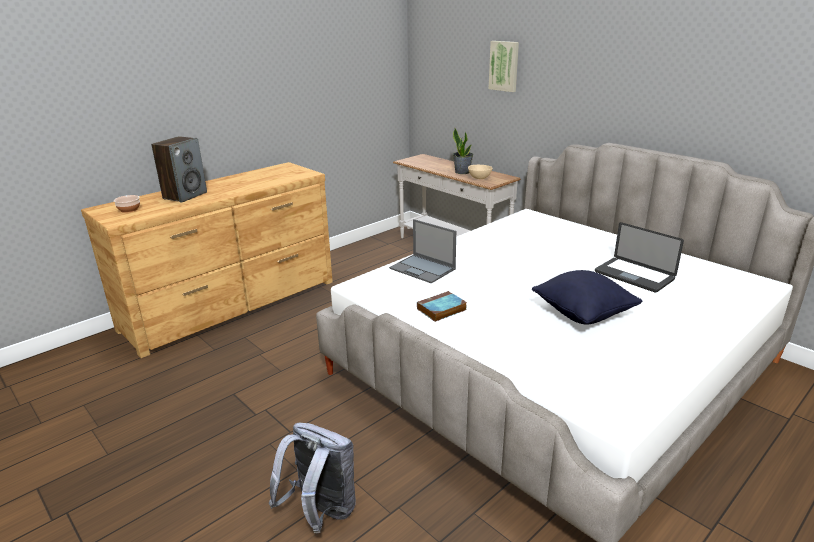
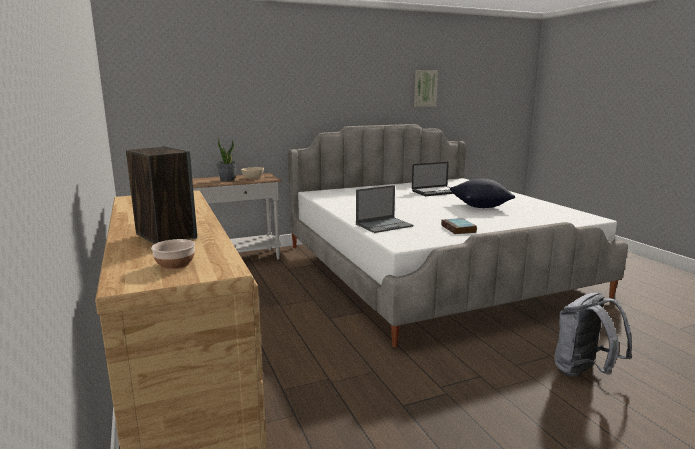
camera: 70 degrees left, 10 degrees down
(504, 66) = (240, 79): picture -> picture (425, 88)

